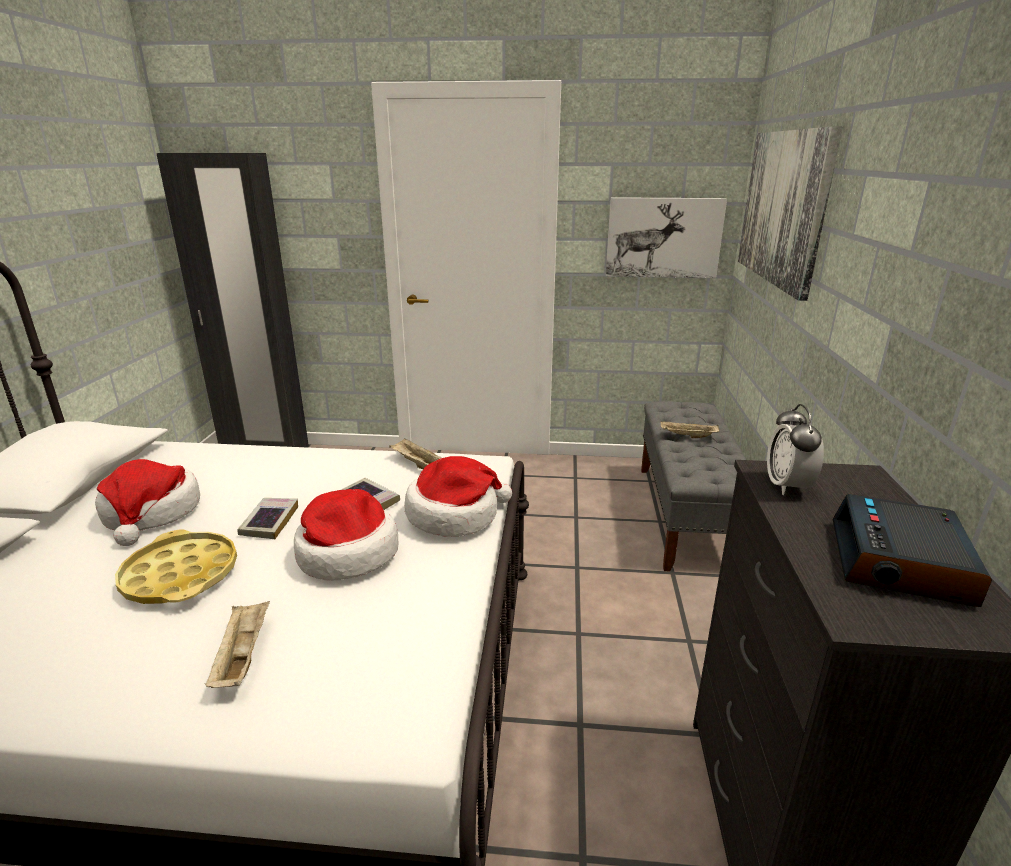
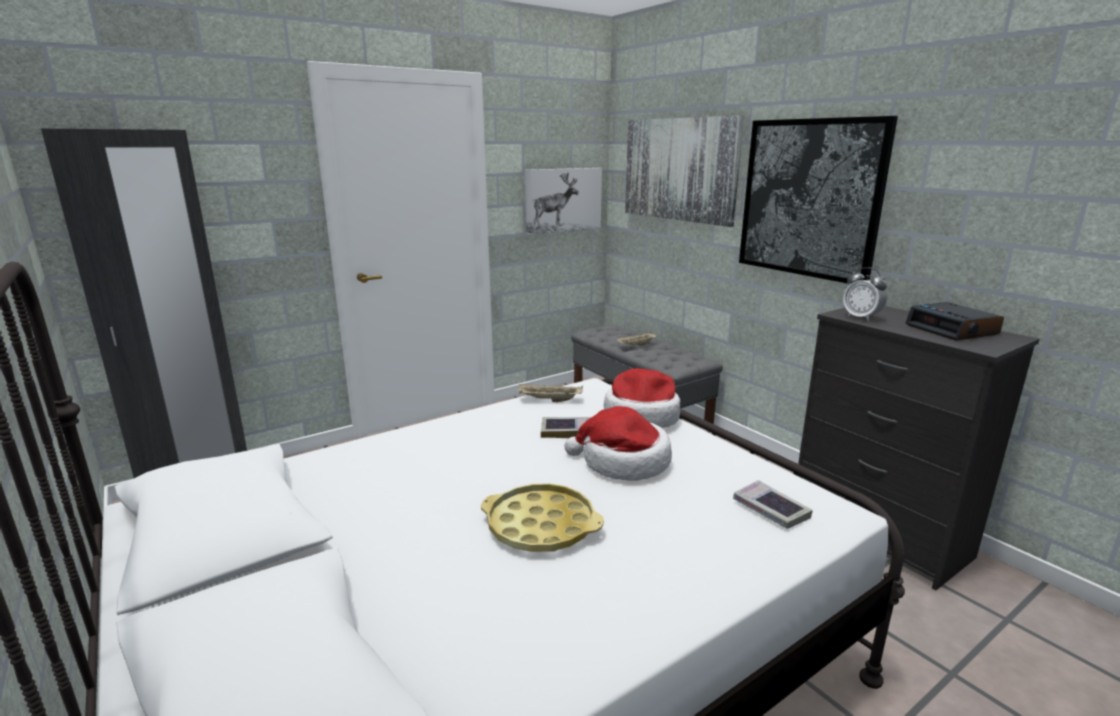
camera: 40 degrees left, 5 degrees down
(152, 513) = (406, 508): hat -> none
(242, 656) = (692, 536): beige tray -> none
(269, 522) = (526, 470): book -> book (770, 509)
(874, 272) = (810, 198): none -> picture

